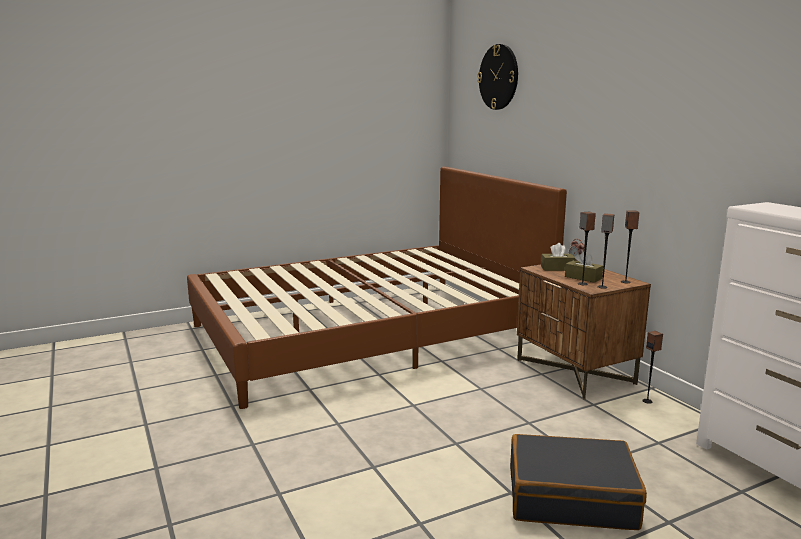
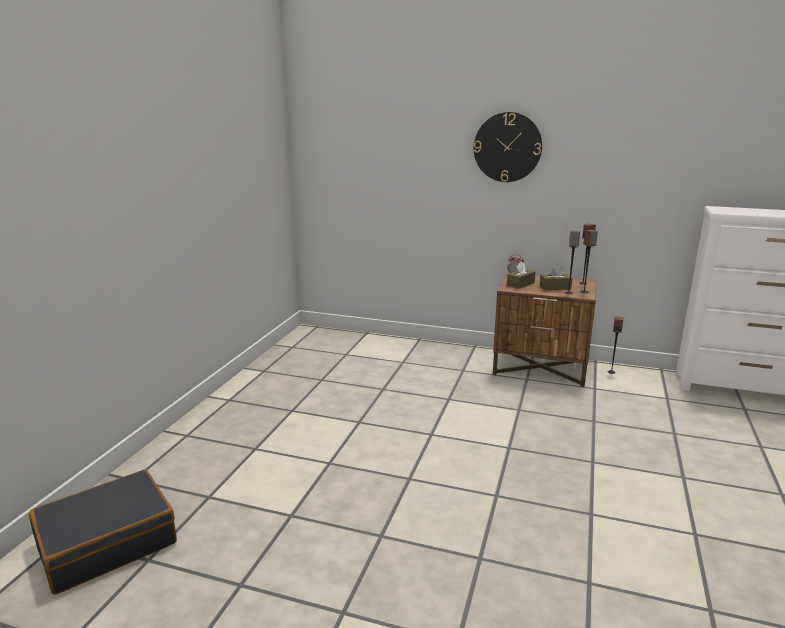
camera: 45 degrees left, 5 degrees up
(368, 333) = (341, 400): brown bed -> none
(498, 77) = (379, 103): wall clock -> wall clock (507, 147)
(570, 497) = (708, 460): black suitcase -> black suitcase (107, 543)

